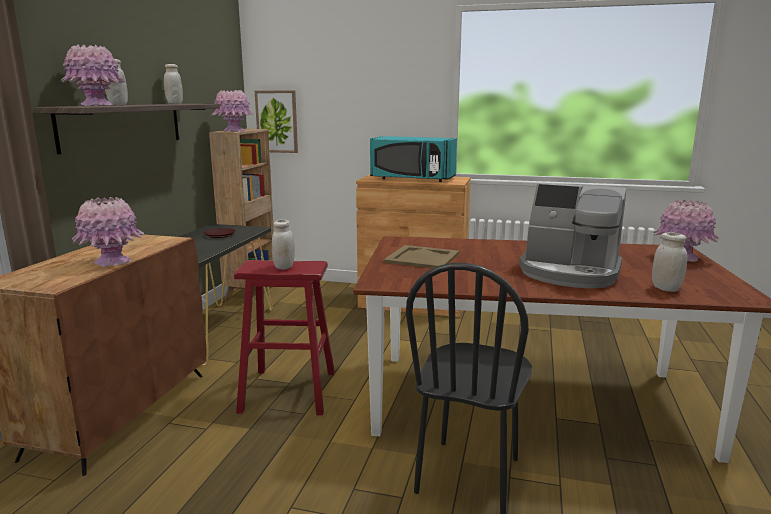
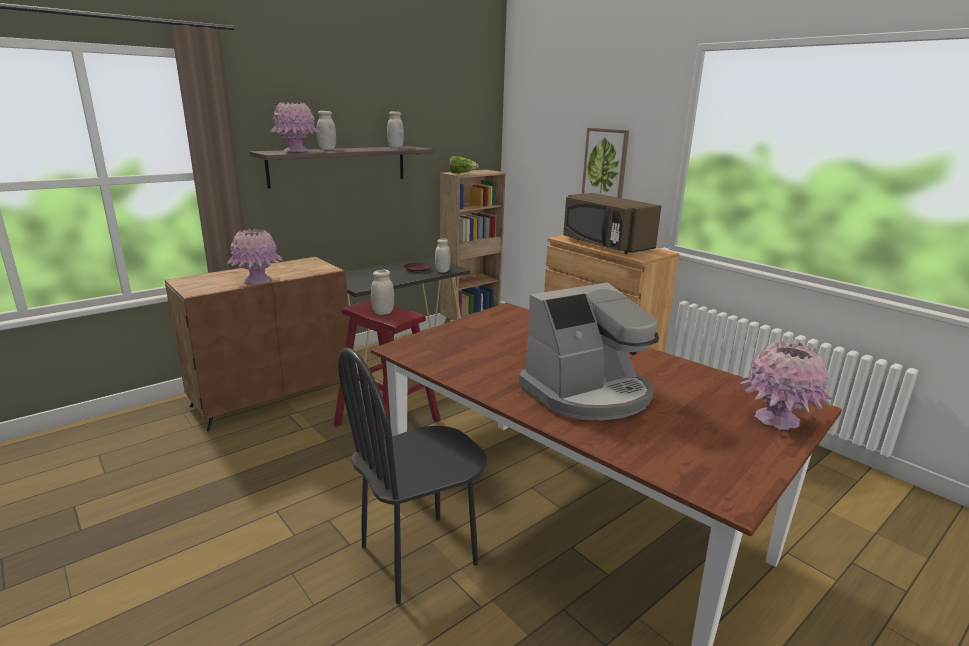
camera: 35 degrees right, 5 degrees up
(233, 131) = (462, 173): pink vase -> lettuce
(277, 121) = (523, 165): picture -> picture (605, 165)
(412, 179) = (605, 245): turquoise microwave -> brown microwave
(423, 257) = (488, 334): beige tray -> none
(569, 273) = (588, 393): coffee machine -> coffee machine turned 90 degrees counterclockwise
(665, 288) = (651, 448): white jar -> white jar (442, 271)

